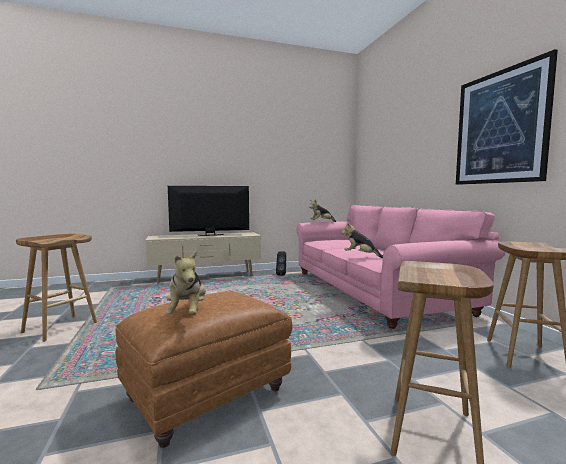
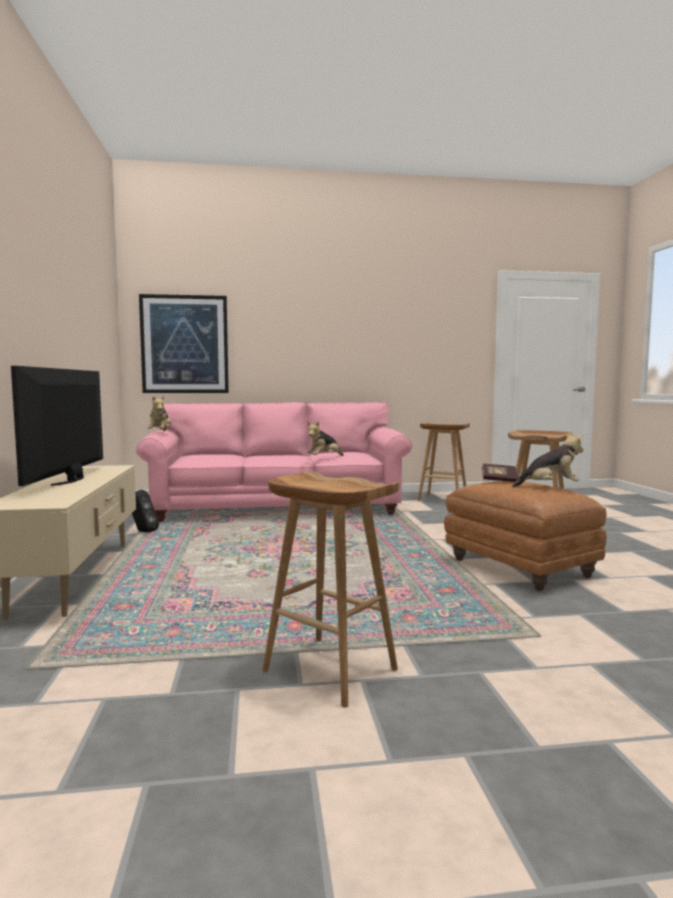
camera: 80 degrees left, 0 degrees up
(234, 296) = (499, 480): none -> book
(499, 127) = (370, 331): picture -> picture (184, 344)

